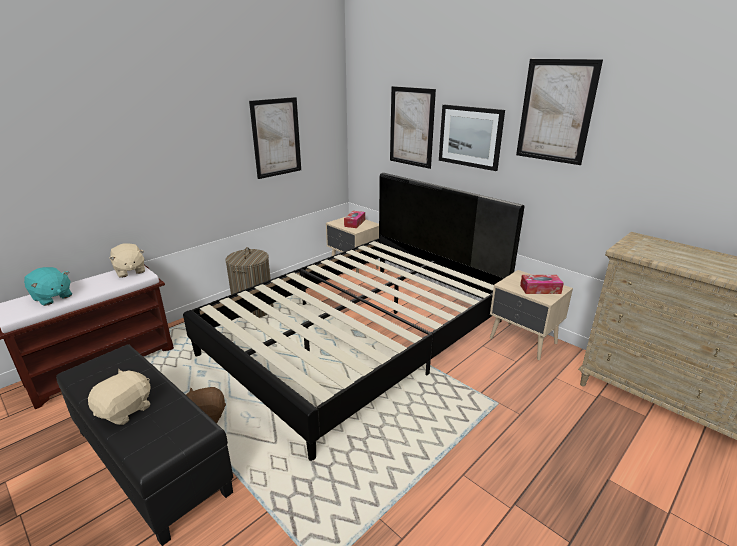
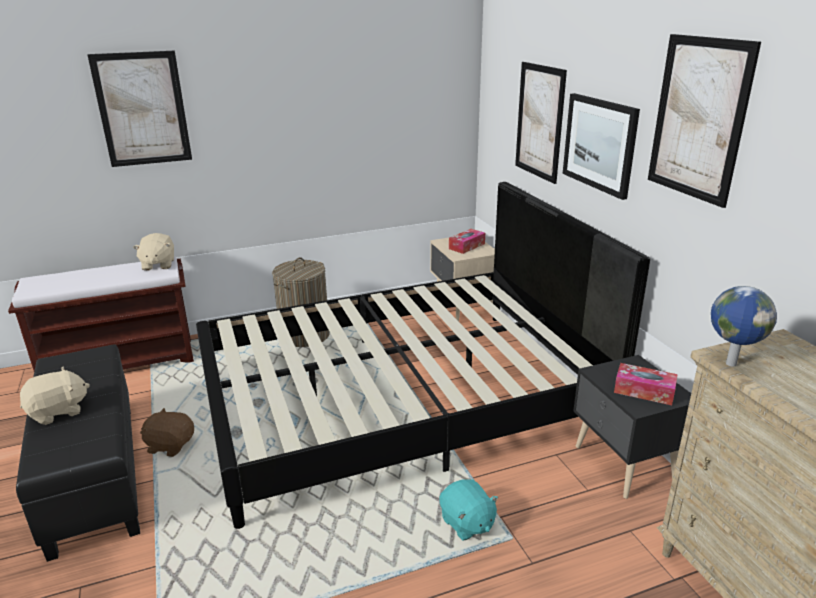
camera: 25 degrees right, 0 degrees up
(52, 297) = (71, 280): turquoise plush toy -> turquoise plush toy (467, 523)
(276, 137) = (366, 123): picture -> picture (142, 109)
(523, 341) = (623, 465): beige nightstand -> black nightstand
(631, 253) = (730, 363): none -> globe

